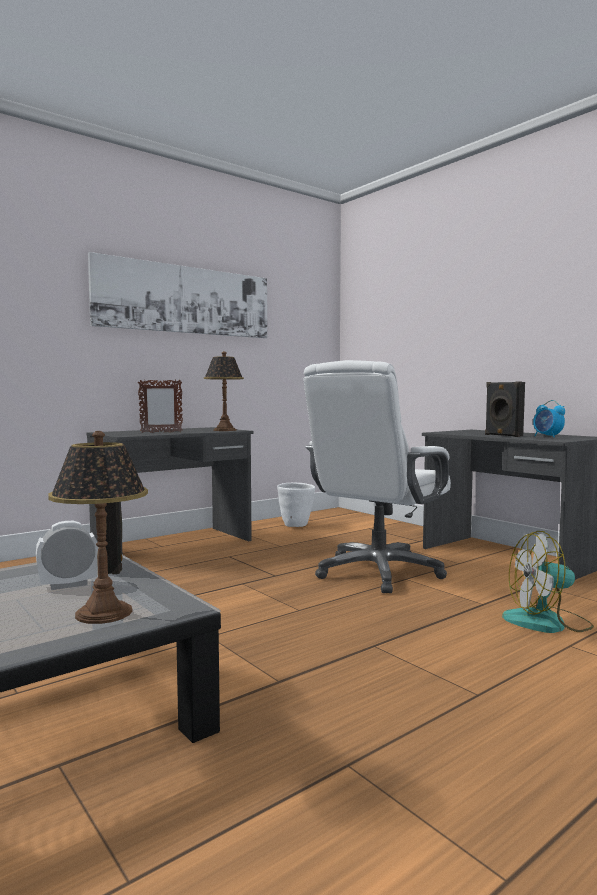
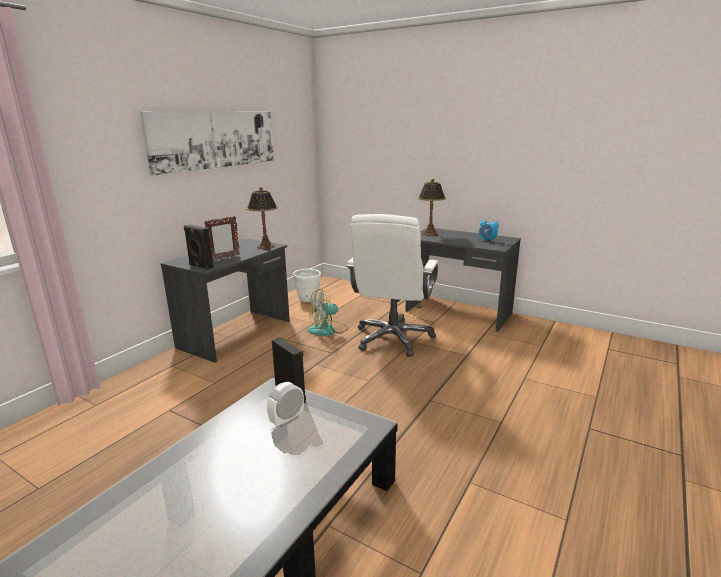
camera: 20 degrees left, 15 degrees up
(103, 613) = (338, 440): table lamp -> table lamp (430, 233)
(502, 435) = (460, 241): black speaker -> black speaker (200, 266)
(547, 622) = (506, 363): fan -> fan (328, 330)

